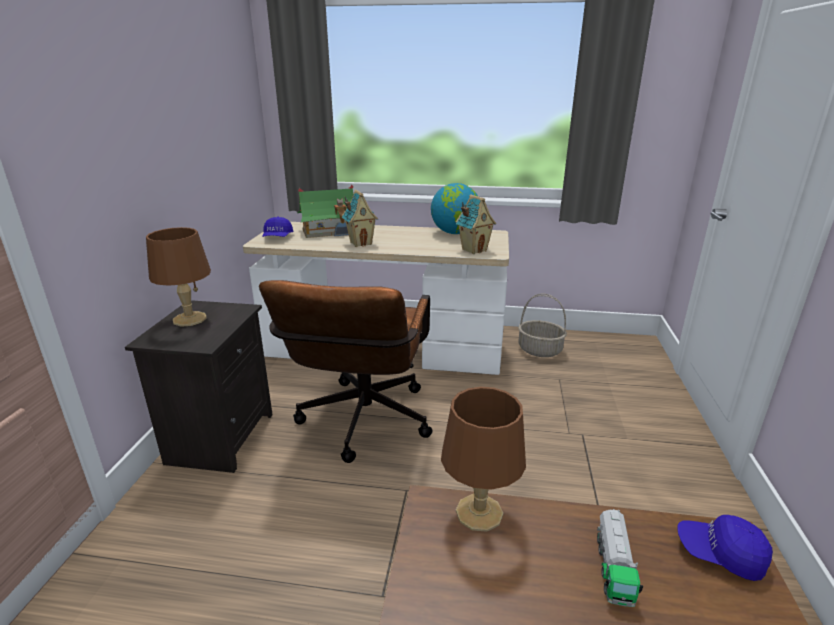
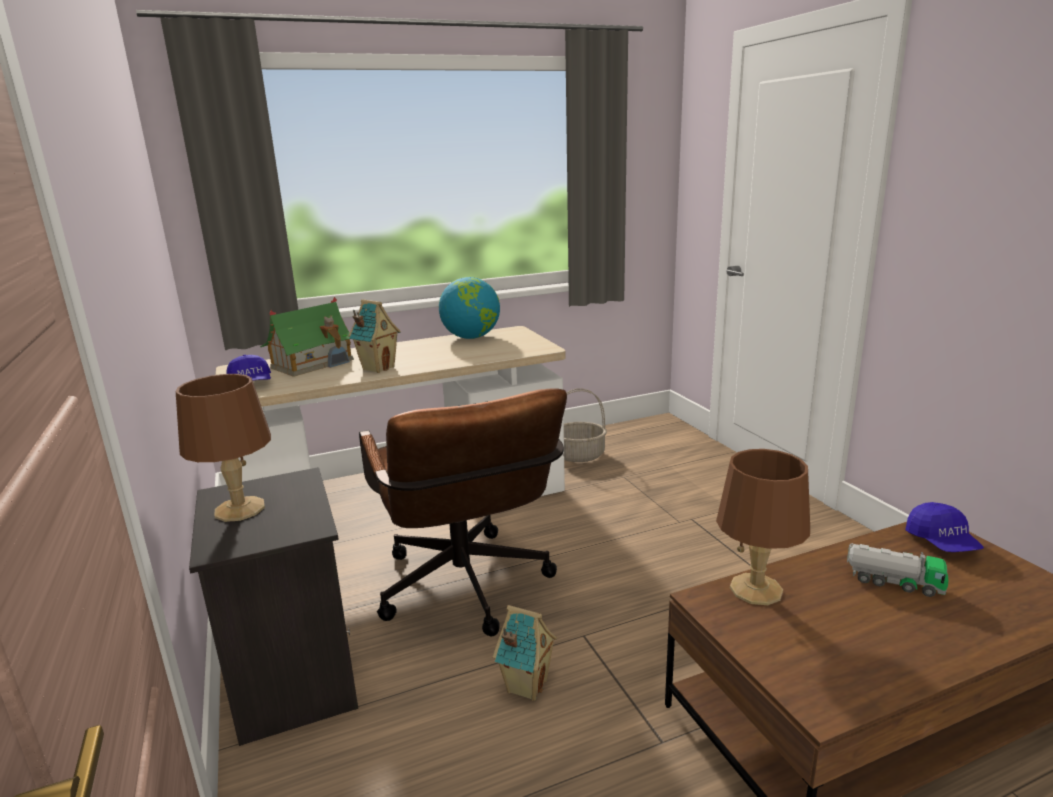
camera: 30 degrees left, 5 degrees down
(474, 250) = (518, 349): toy house -> toy house (526, 685)
(613, 567) = (893, 582): toy truck -> toy truck turned 45 degrees counterclockwise
(720, 554) = (941, 543): blue cap -> blue cap turned 90 degrees counterclockwise

